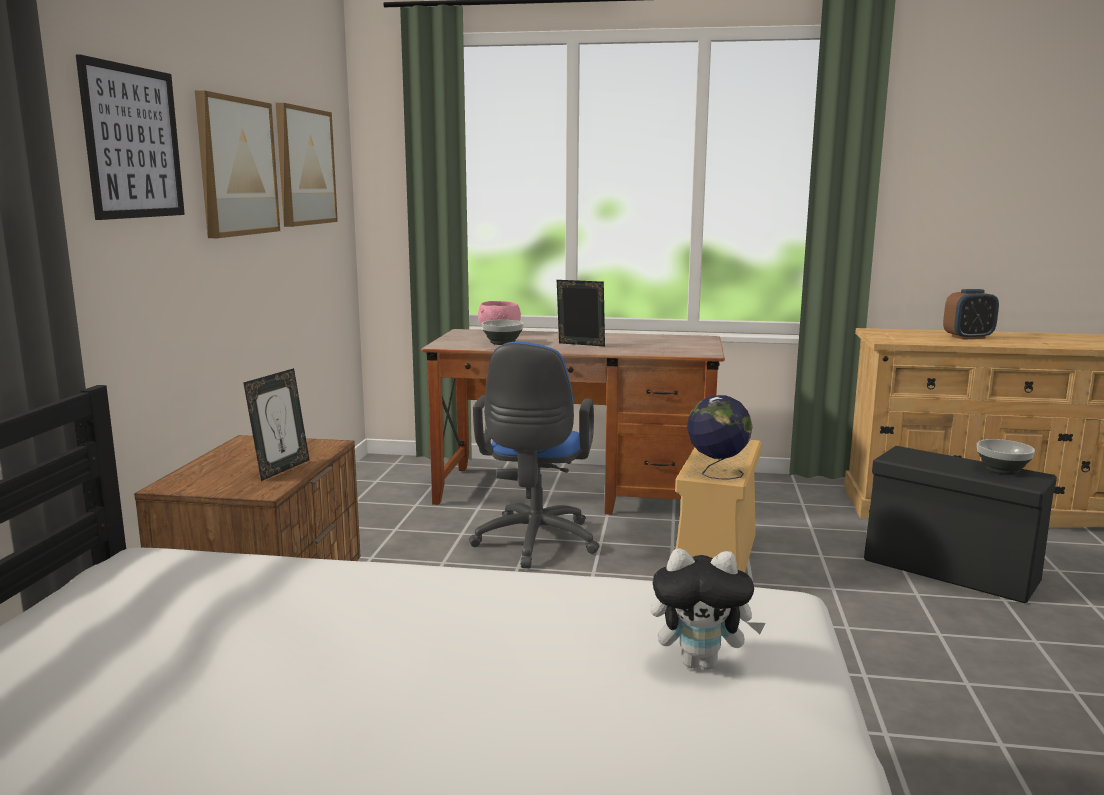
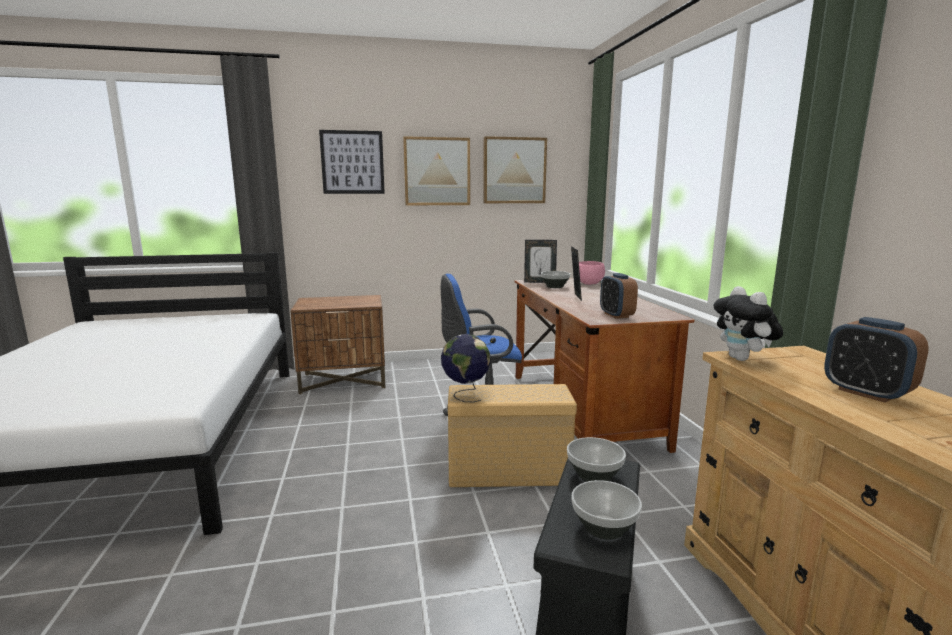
camera: 70 degrees right, 0 degrees up
(281, 469) = (332, 305): picture frame -> picture frame (539, 282)
(688, 347) = (616, 315): none -> alarm clock
(701, 663) = (120, 393): plush toy -> plush toy (743, 359)
(921, 459) = (594, 475): none -> bowl

